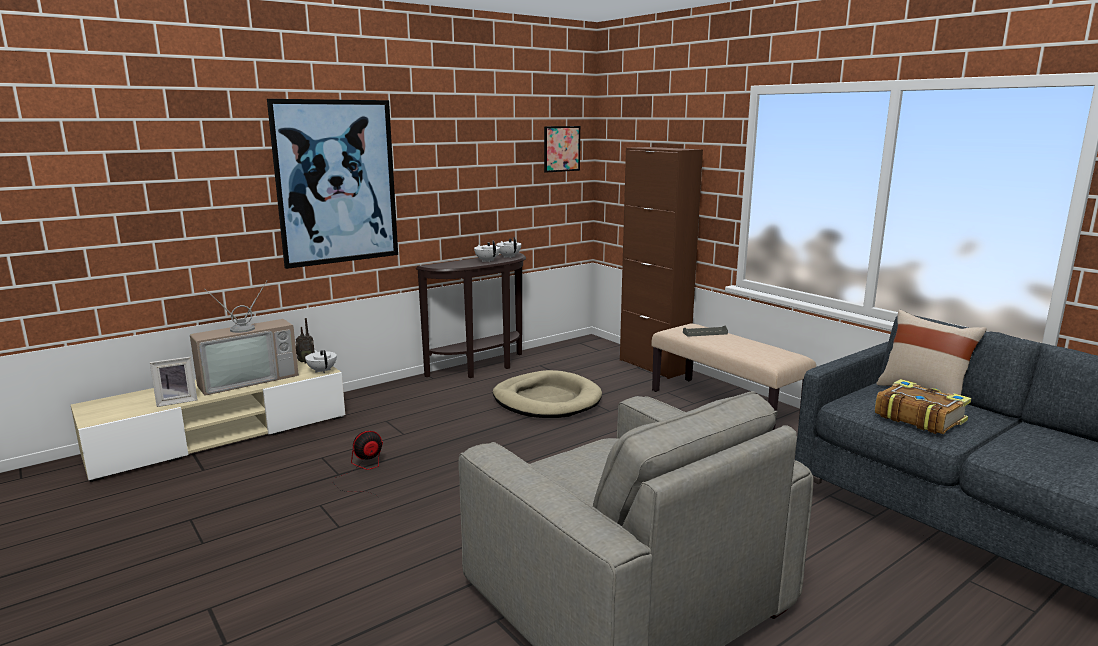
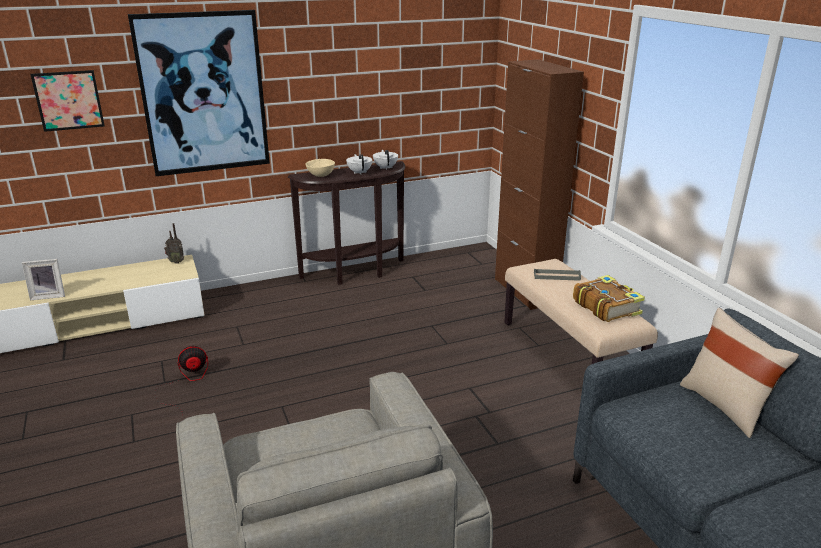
camera: 15 degrees right, 10 degrees up
(248, 379) = (118, 276): television -> none
(322, 370) = (183, 274): white teapot -> none
(450, 265) = (320, 176): none -> beige bowl
(547, 400) = (394, 321): beige dog bed -> none
(561, 149) = (456, 52): picture -> picture (68, 100)
(918, 417) = (690, 444): book -> book (606, 306)

